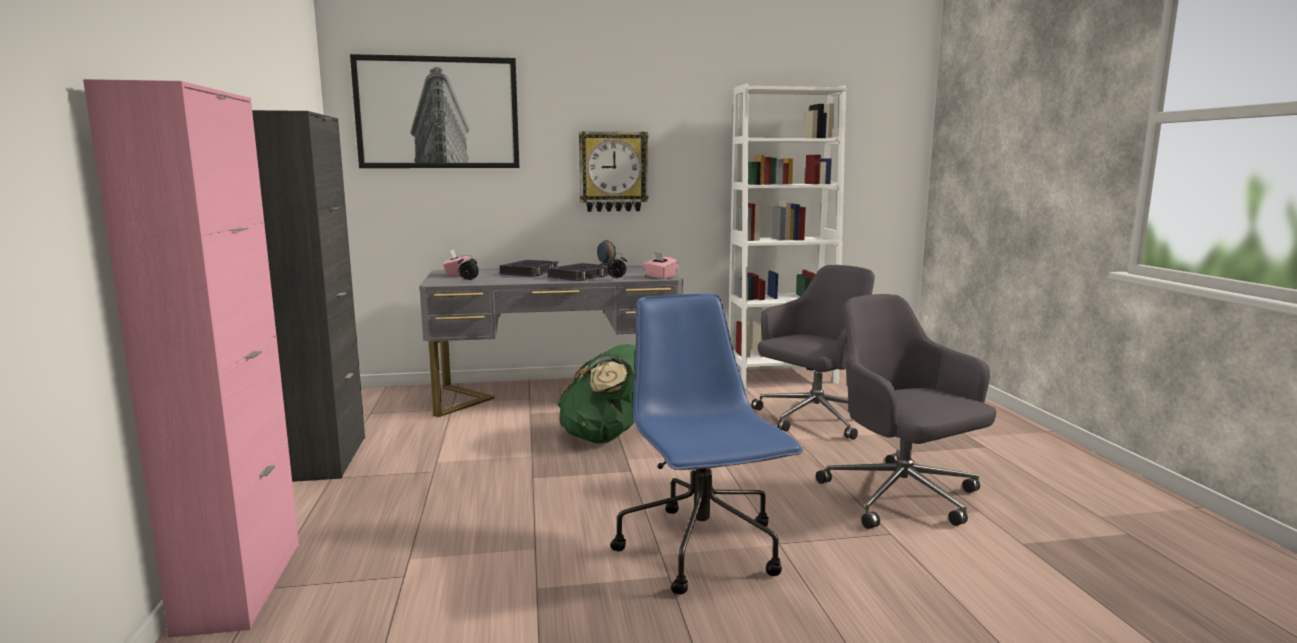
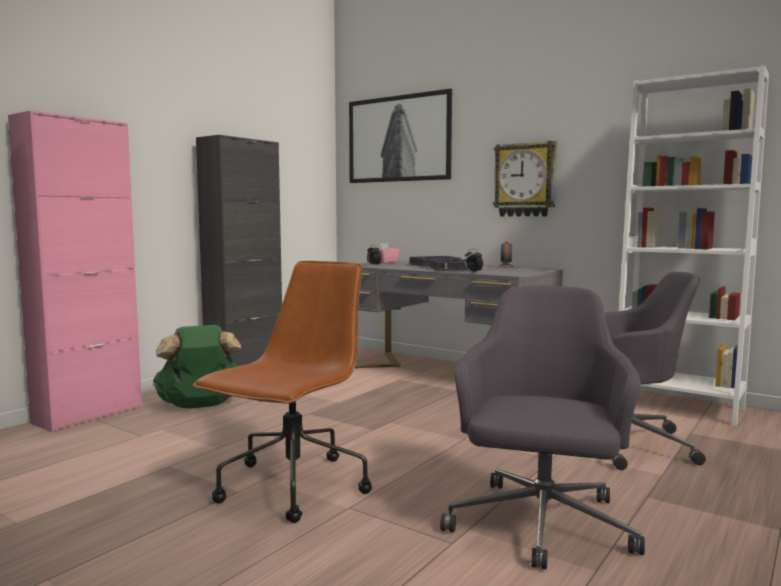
camera: 45 degrees right, 5 degrees down
(605, 437) = (409, 406): green backpack -> green backpack (200, 406)
(660, 277) = (513, 274): pink tissue box -> none
(702, 550) = (292, 488): blue office chair -> brown office chair

